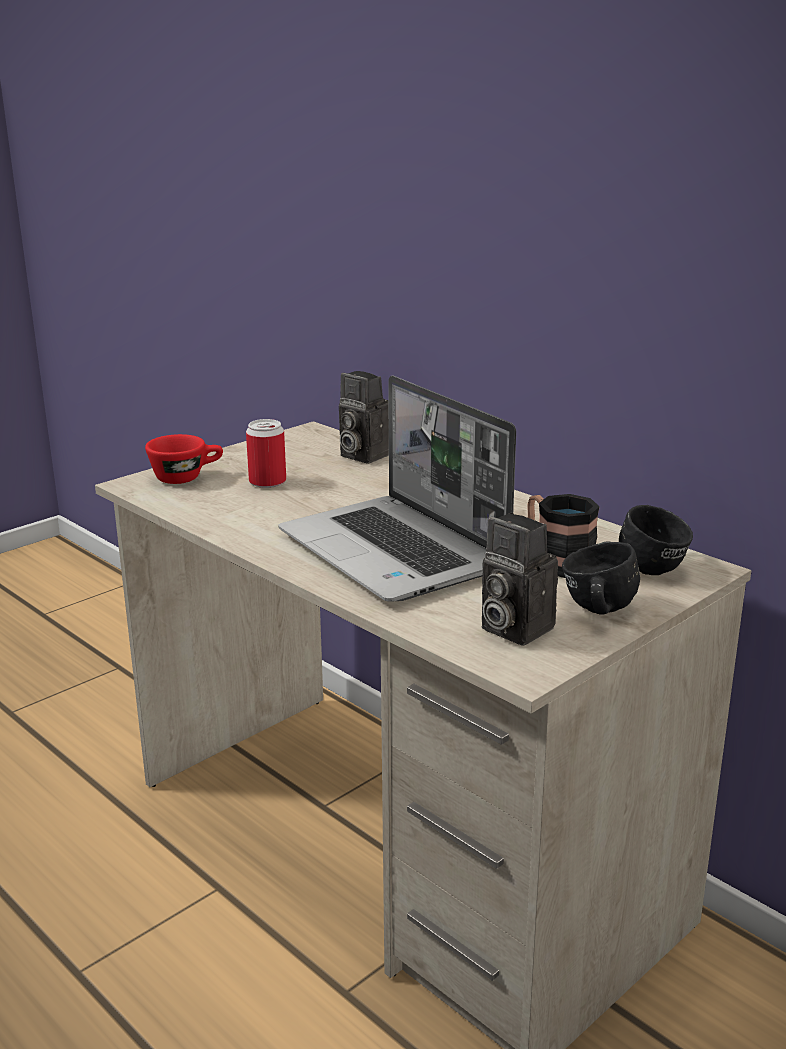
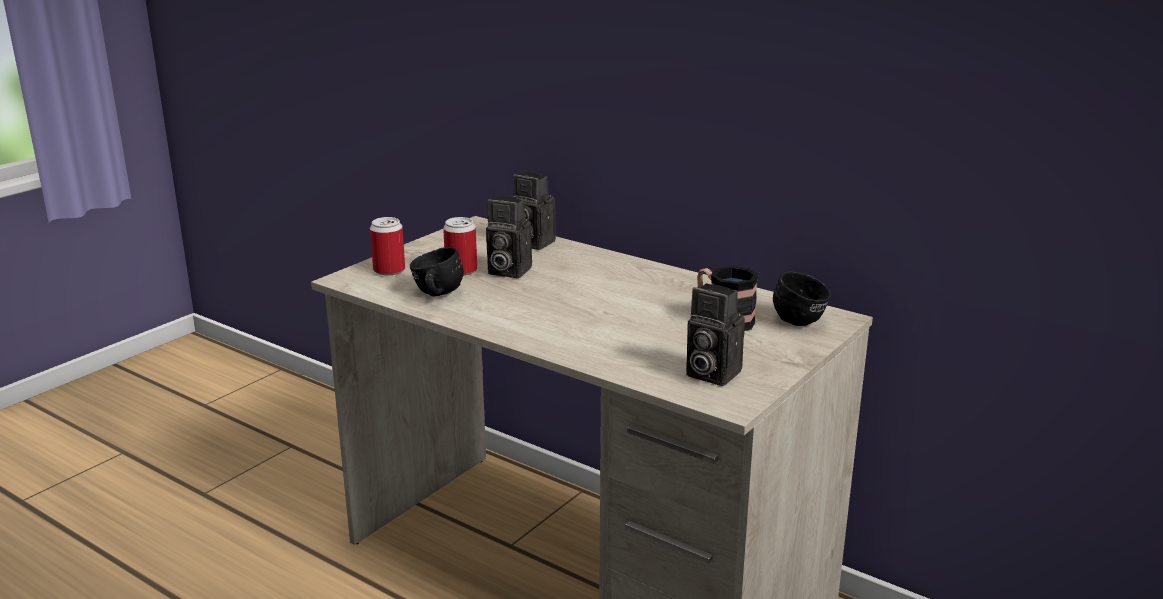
camera: 10 degrees left, 0 degrees up
(186, 477) = (389, 270): red cup -> can
(319, 485) = (506, 271): none -> camera
(395, 552) = (594, 321): laptop -> none
(595, 611) = (768, 356): black mug -> black mug (435, 295)

